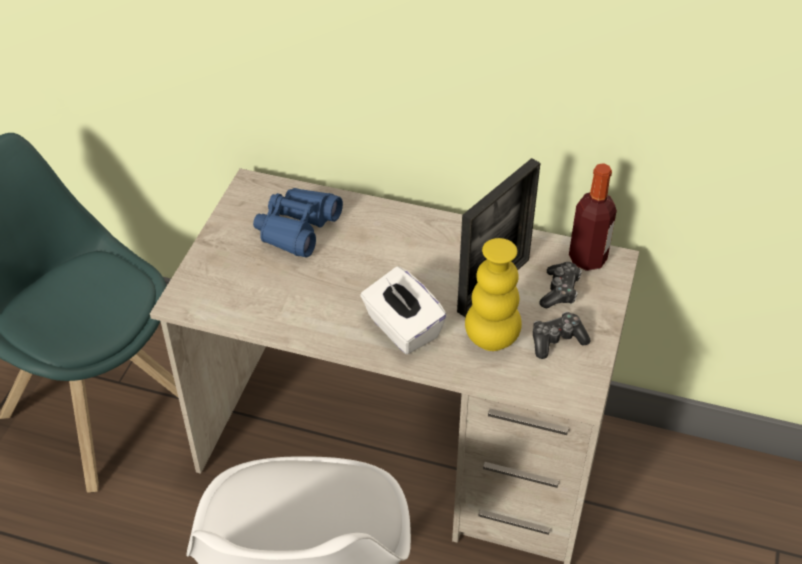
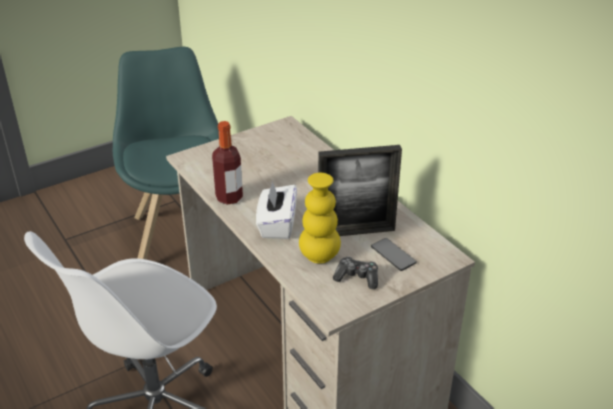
camera: 40 degrees right, 10 degrees down
(297, 228) = (283, 154): blue binoculars -> none
(560, 291) = (393, 255): game controller -> phone
(587, 259) = (433, 248): bottle -> bottle (229, 197)

